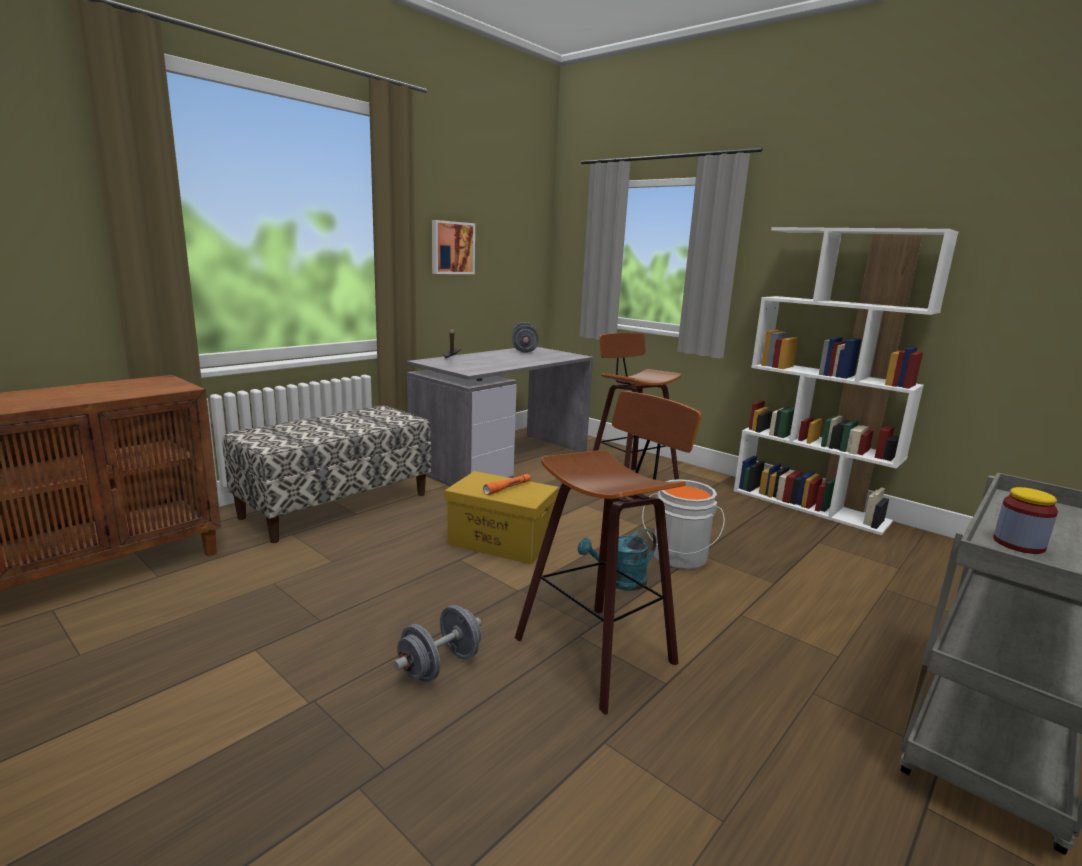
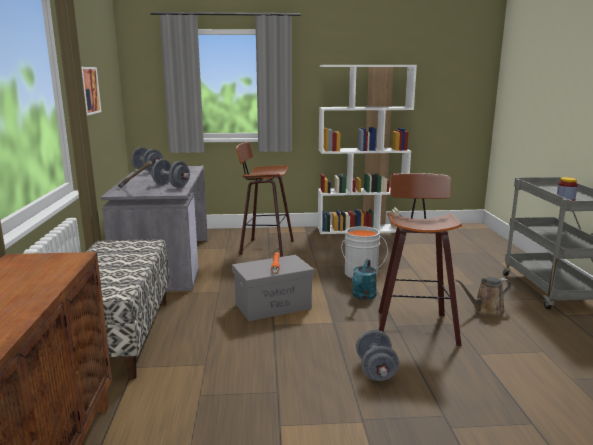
camera: 45 degrees left, 0 degrees up
(489, 366) = (171, 186): none -> grey dumbbell
(502, 542) = (273, 306): yellow storage box -> grey storage box
(764, 699) = (485, 310): none -> brown watering can

